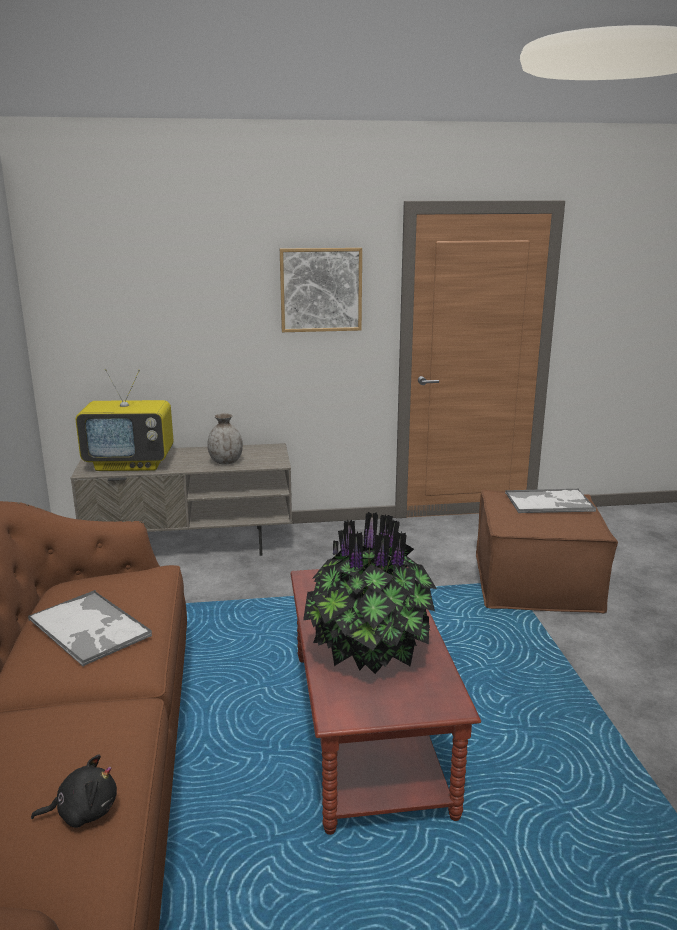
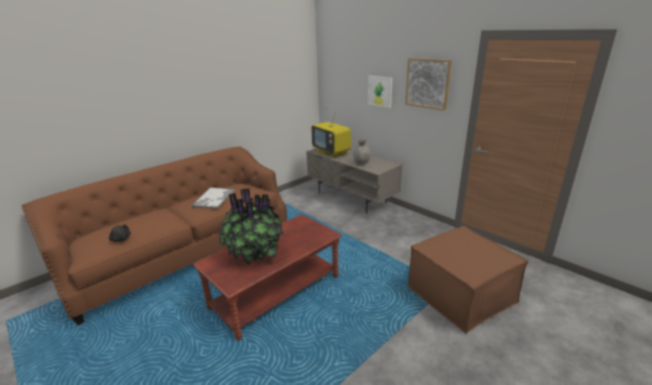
camera: 55 degrees right, 5 degrees up
(216, 316) = (380, 91): none -> picture
(550, 502) = (482, 249): tray -> none

